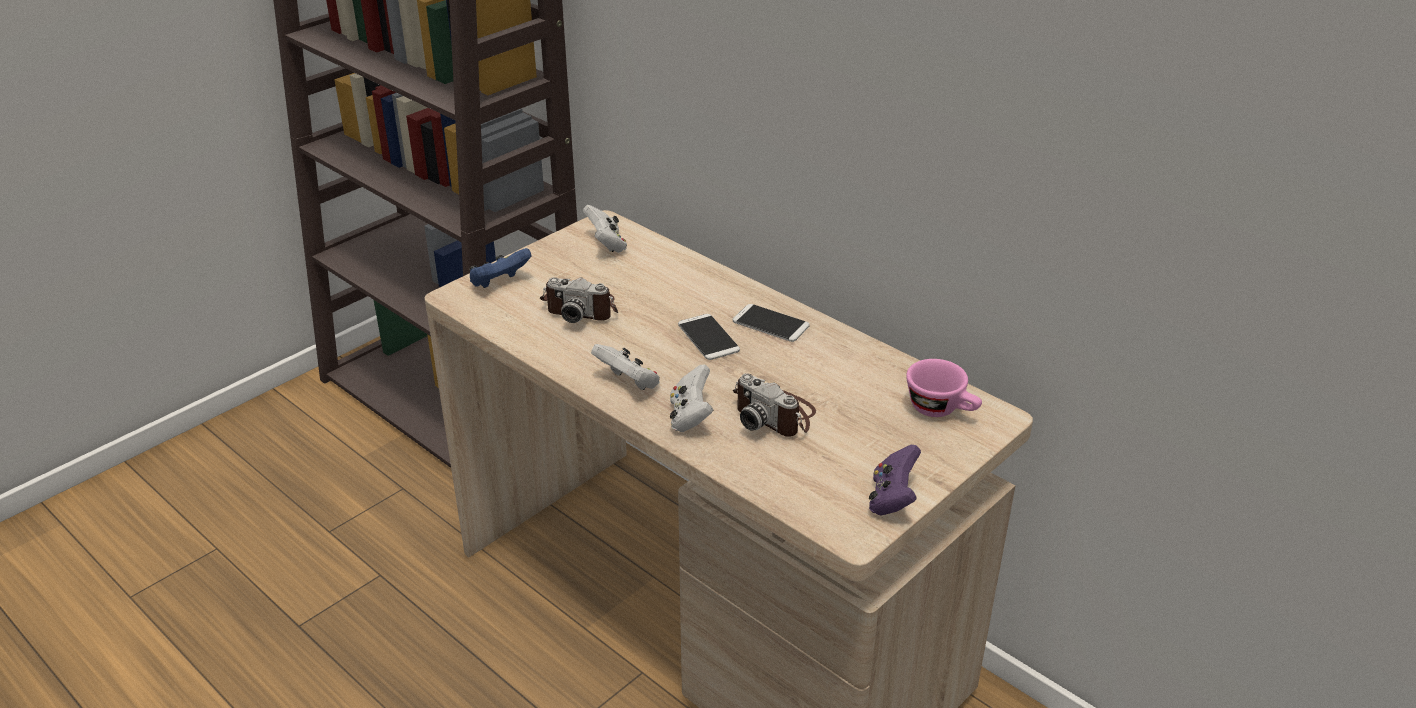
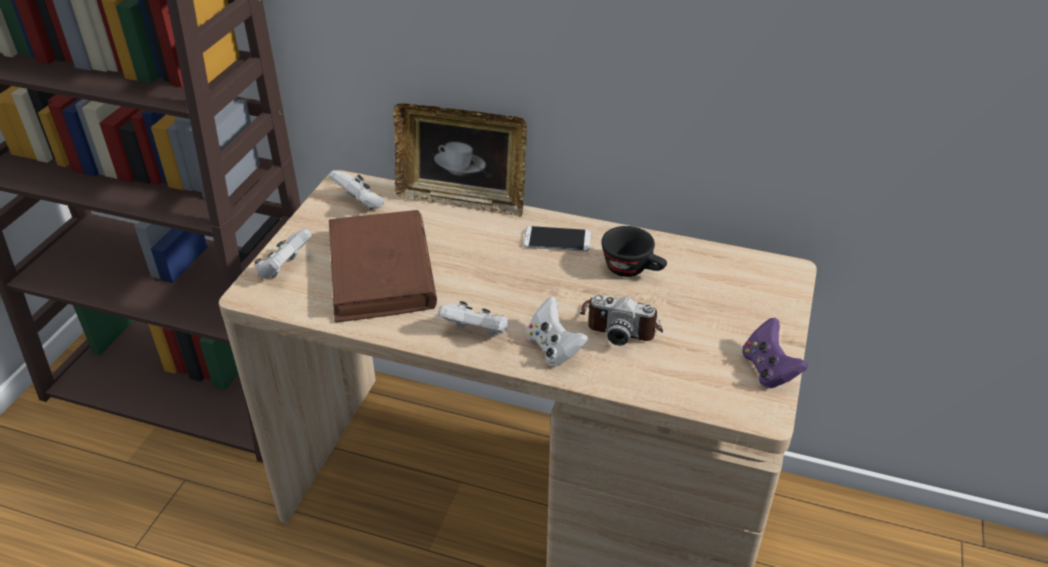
camera: 25 degrees left, 5 degrees up
(499, 283) = (285, 268): blue game controller -> white game controller
(581, 308) = (381, 272): camera -> brown book
(705, 265) = (462, 200): none -> picture frame
(708, 338) = (514, 268): phone -> none
(826, 371) = (633, 269): none -> black cup
(942, 409) = (745, 277): pink cup -> none

